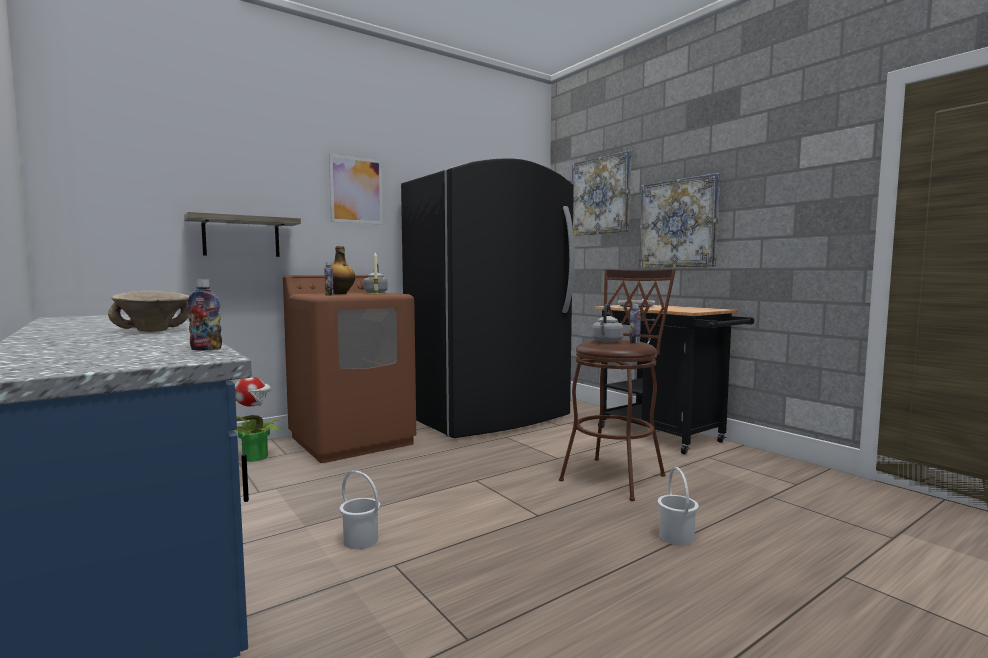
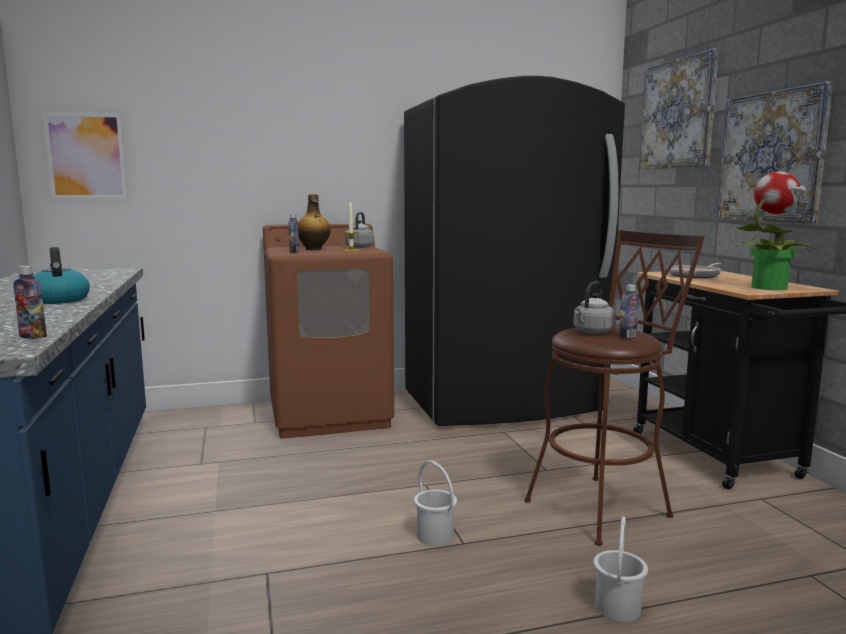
camera: 20 degrees right, 5 degrees up
(154, 330) = (59, 300): beige bowl -> kettle
(241, 237) = (219, 183): shelf -> none
(256, 457) = (225, 422): potted plant -> potted plant (769, 287)
(356, 190) = (349, 123): picture -> picture (86, 156)
(360, 541) = (254, 538): white bucket -> white bucket (434, 536)

